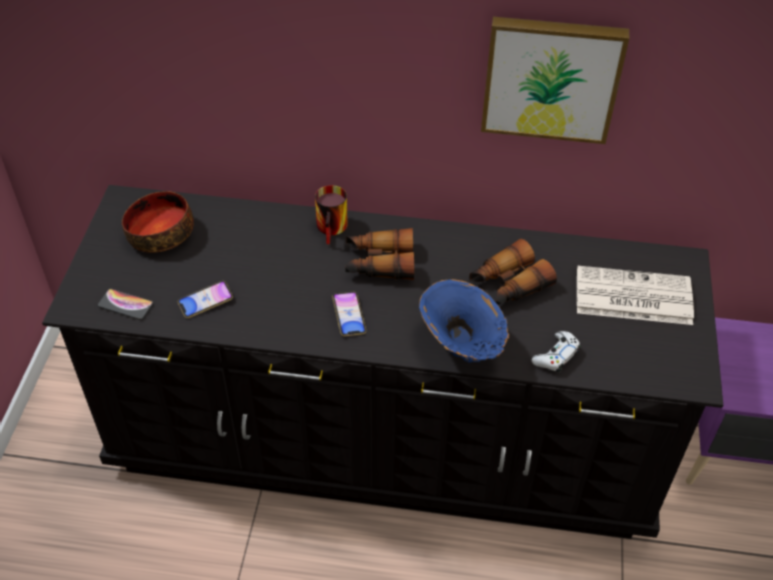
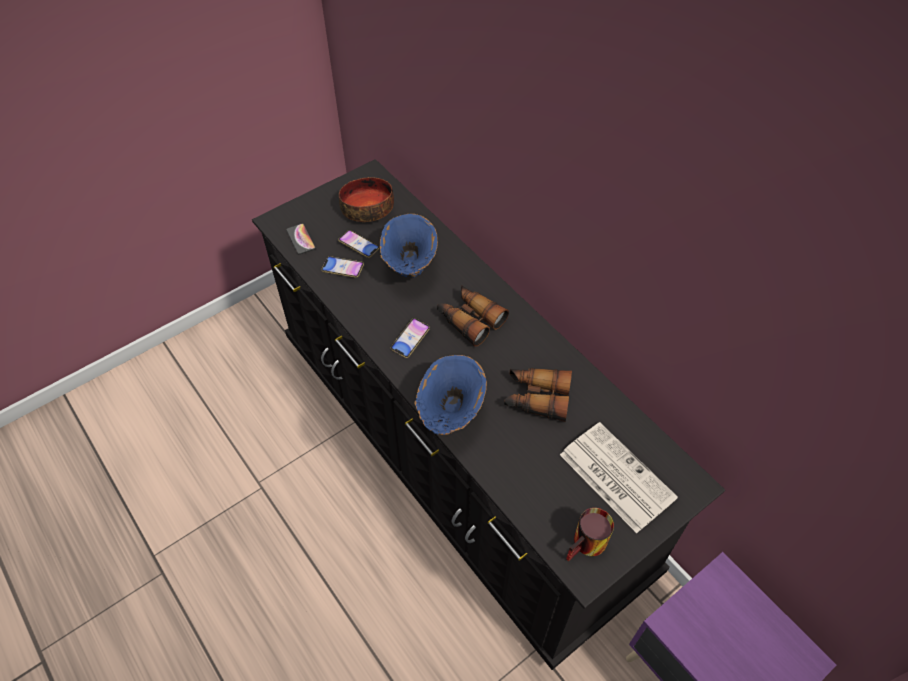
camera: 45 degrees right, 5 degrees up
(195, 271) = (359, 246): none -> phone
(271, 258) = (409, 269): none -> blue vase
(334, 228) = (469, 276): mug -> mug (588, 546)
(551, 77) = (637, 254): picture -> none
(556, 356) = (507, 471): white game controller -> none

